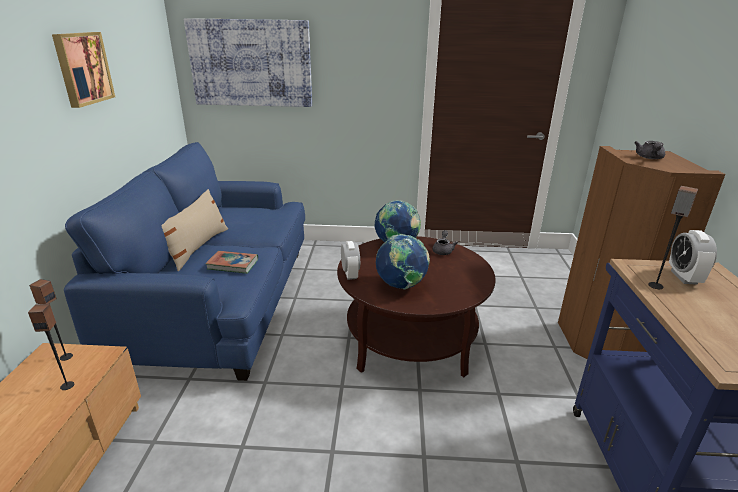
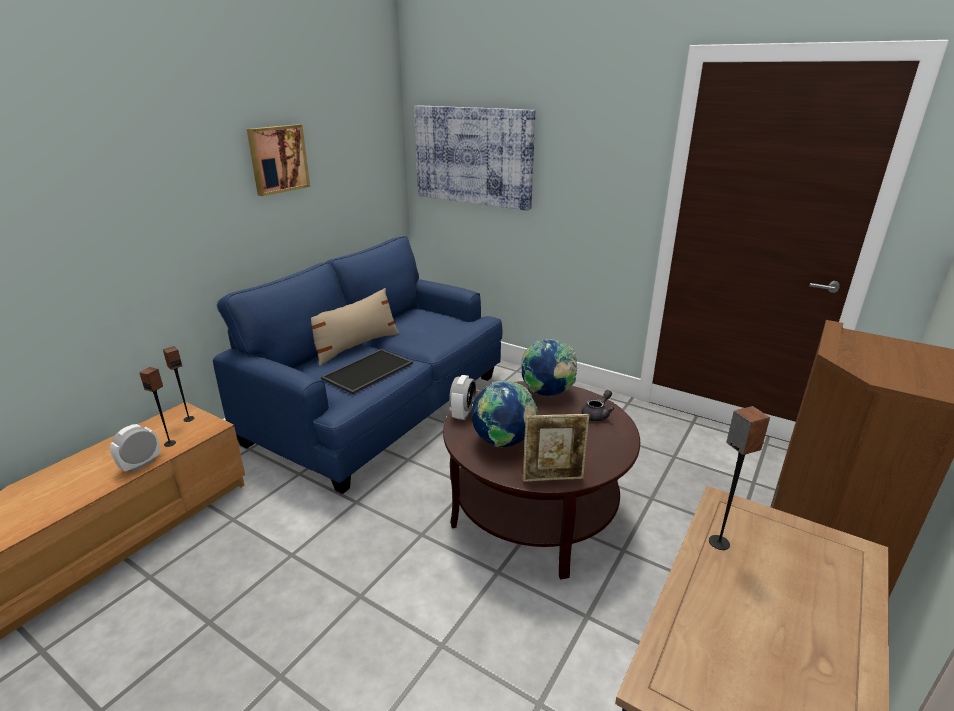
camera: 30 degrees right, 0 degrees up
(233, 265) = (368, 372): book -> tray
(458, 298) = (553, 478): none -> picture frame
(649, 158) = (875, 354): grey teapot -> none
(684, 277) = (785, 547): alarm clock -> alarm clock (141, 464)

